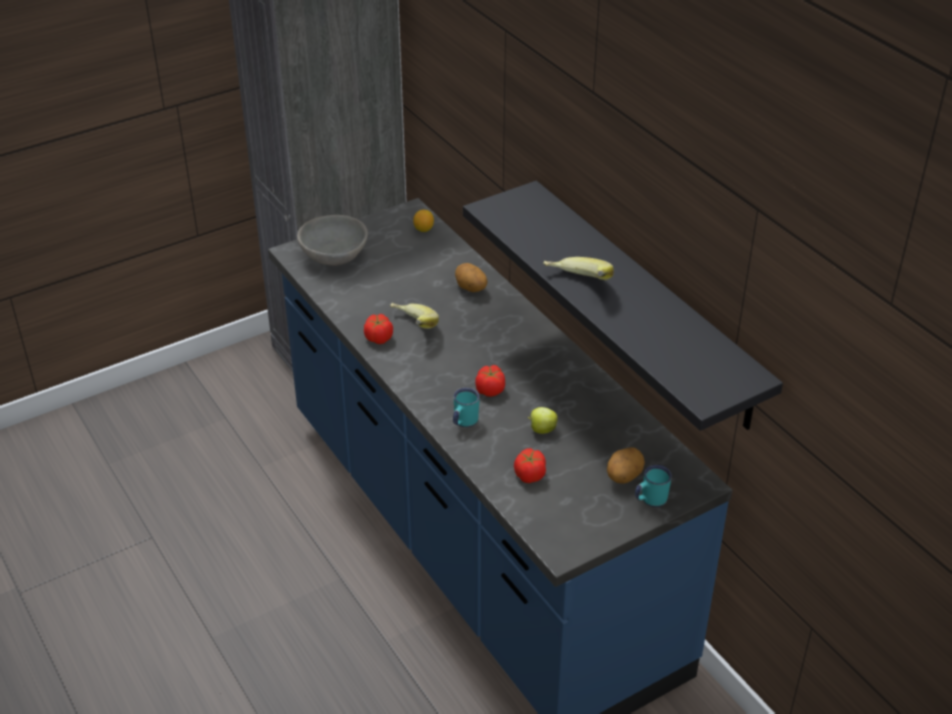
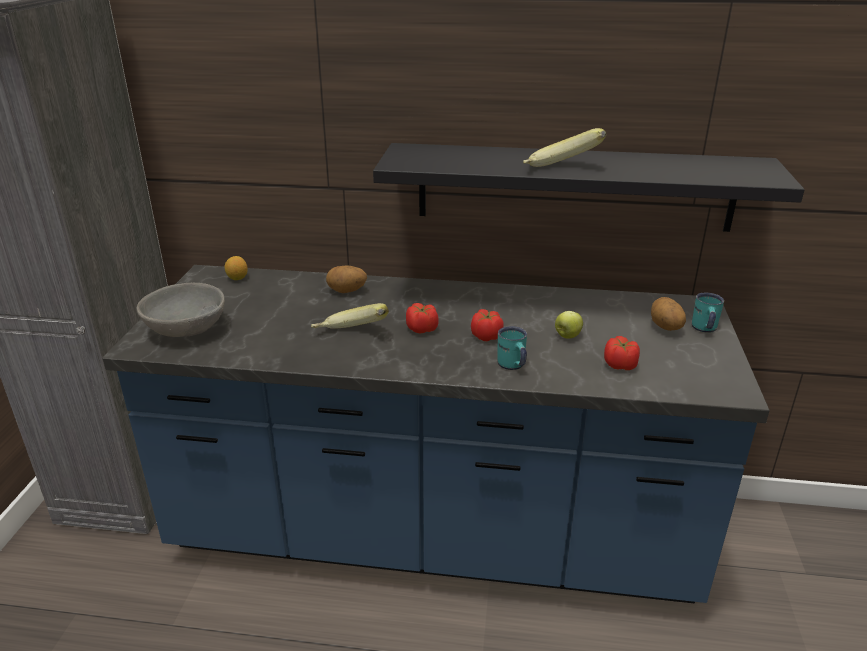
camera: 50 degrees left, 10 degrees down
(379, 338) = (336, 357): tomato -> tomato (422, 329)

